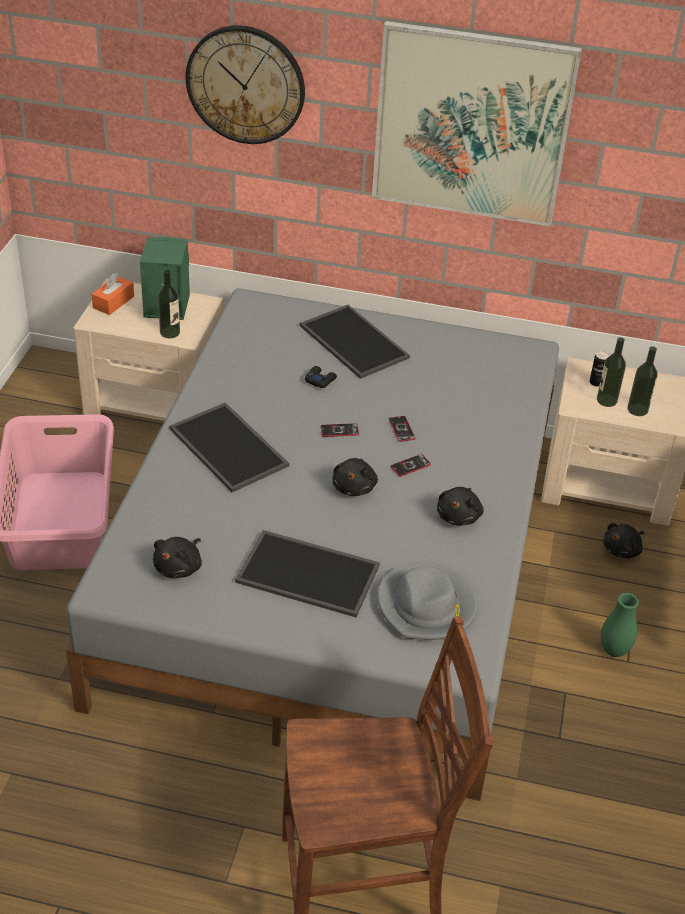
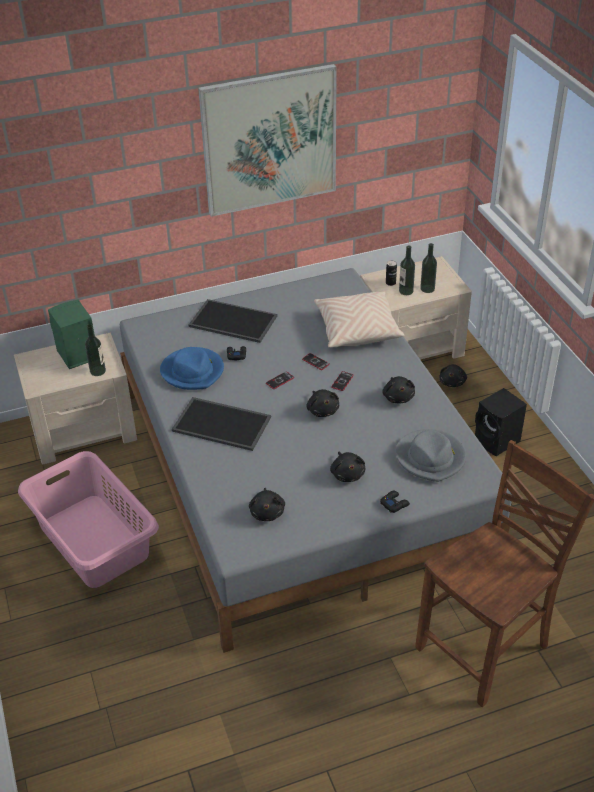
camera: 30 degrees left, 0 degrees up
(113, 302) = (36, 368): orange tissue box -> none
(245, 84) = (101, 167): wall clock -> none
(255, 376) = (193, 371): none -> blue hat
(310, 572) = (347, 474): tray -> black plush toy
(329, 635) = (394, 504): none -> black game controller
(488, 415) = (357, 329): none -> beige pillow
(614, 650) = (497, 442): green vase -> black speaker

